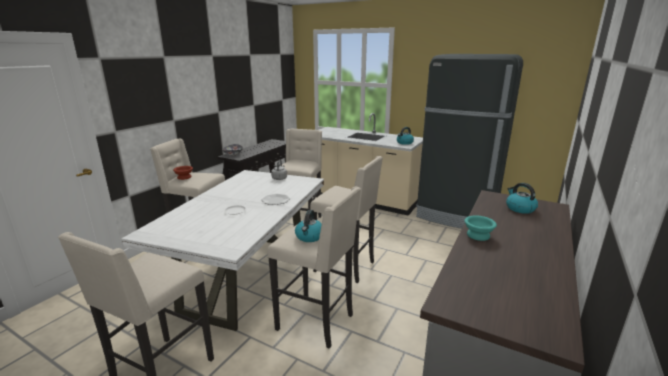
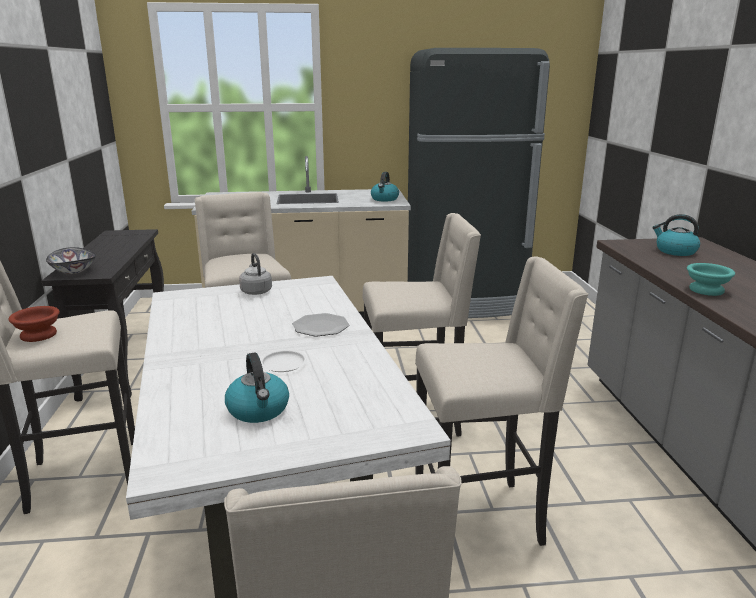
camera: 35 degrees left, 0 degrees up
(309, 237) = (488, 363): kettle -> kettle (259, 410)

